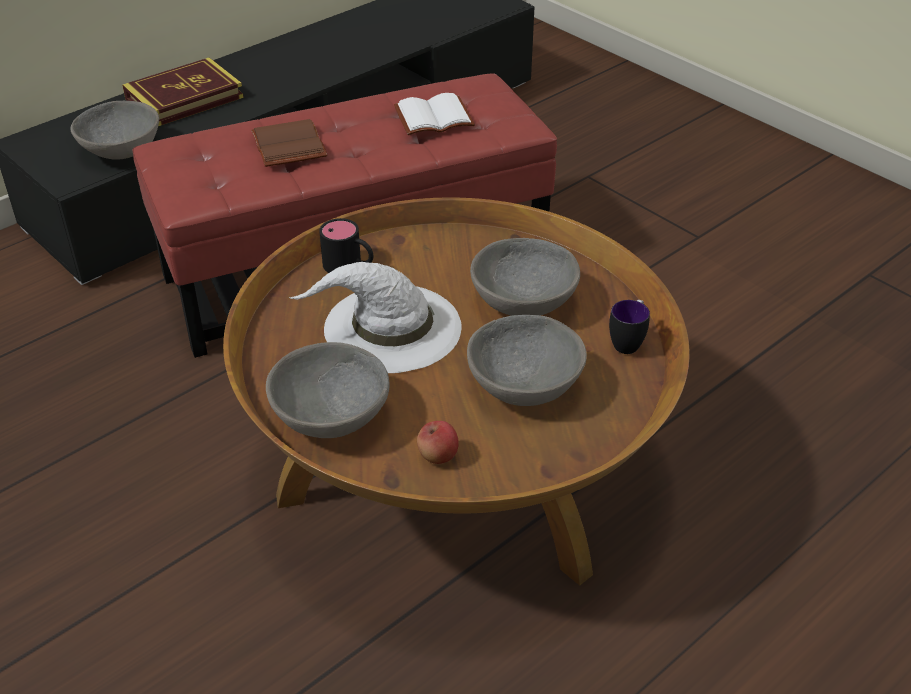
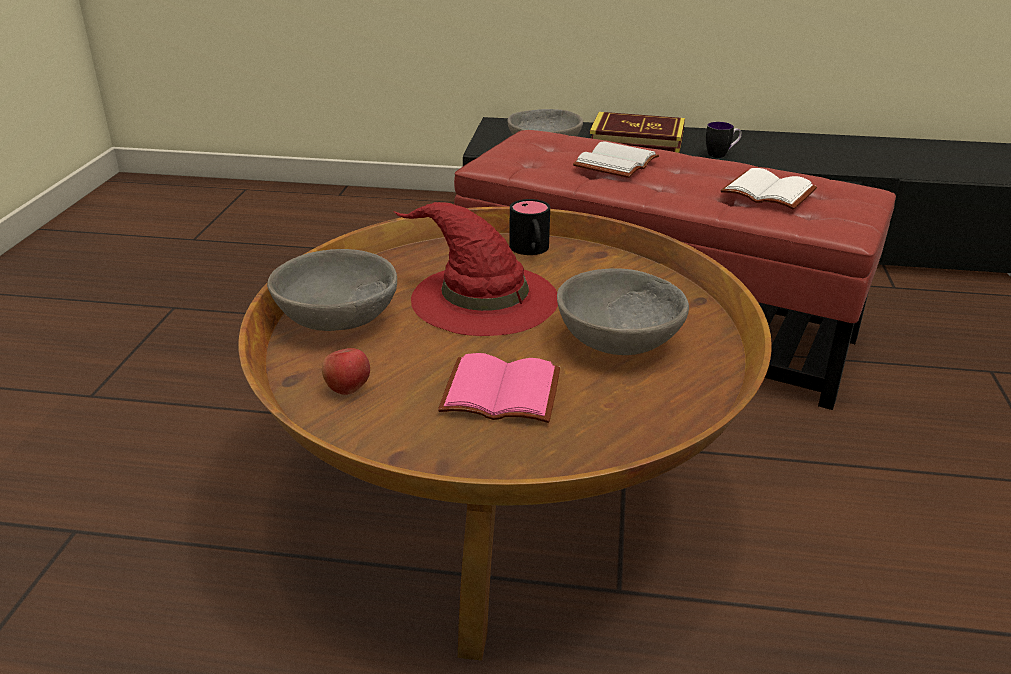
camera: 50 degrees right, 10 degrees down
(291, 146) = (617, 164): brown book -> white book
(390, 328) = (482, 298): white hat -> red hat
(523, 384) = (503, 391): grey bowl -> pink book
(628, 342) = (655, 423): mug -> mug (721, 155)

